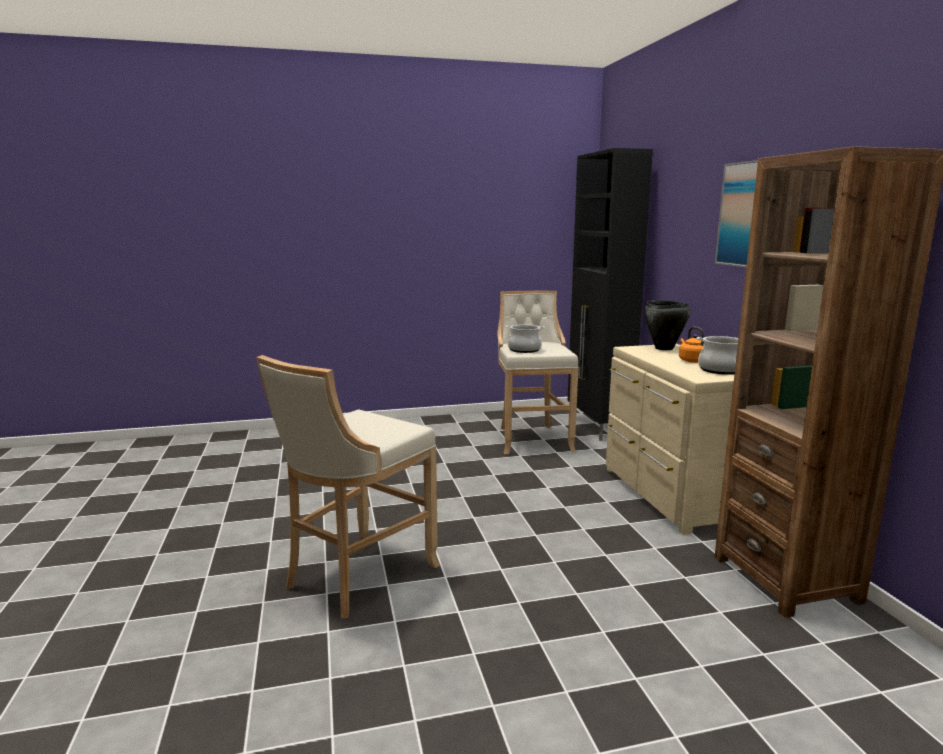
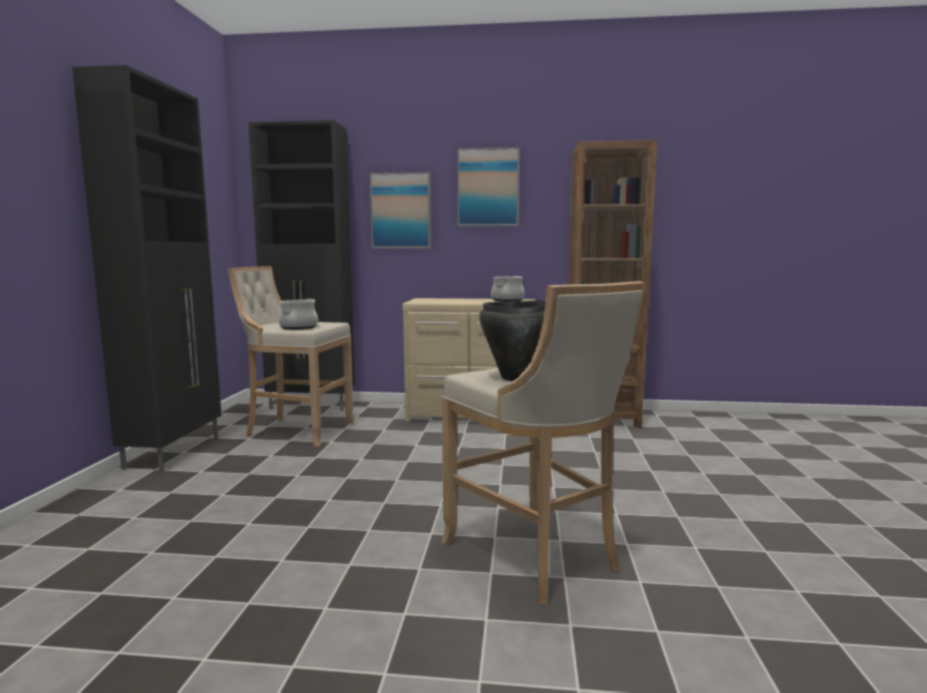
camera: 70 degrees left, 5 degrees down
(456, 420) = (175, 451): none -> black cabinet
(664, 348) = (428, 299): black cooking pot -> black cooking pot (516, 378)
(680, 240) = (401, 211): none -> picture
(691, 360) = (474, 300): orange kettle -> none

